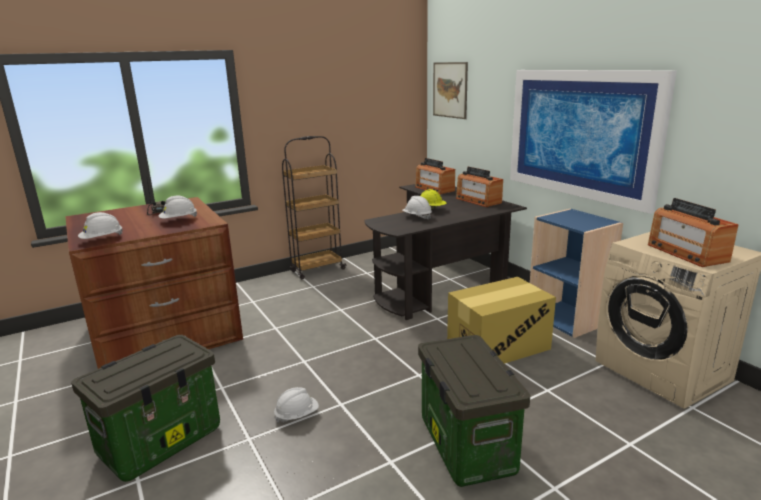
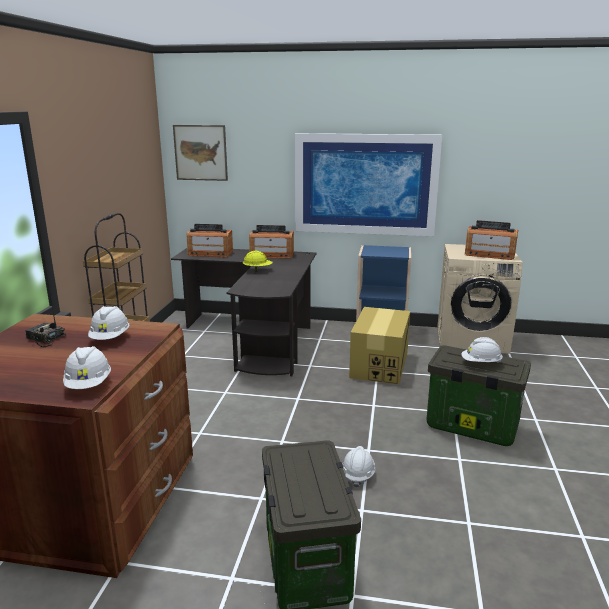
camera: 50 degrees left, 0 degrees up
(417, 217) = (263, 278): white hard hat -> white hard hat (481, 363)

